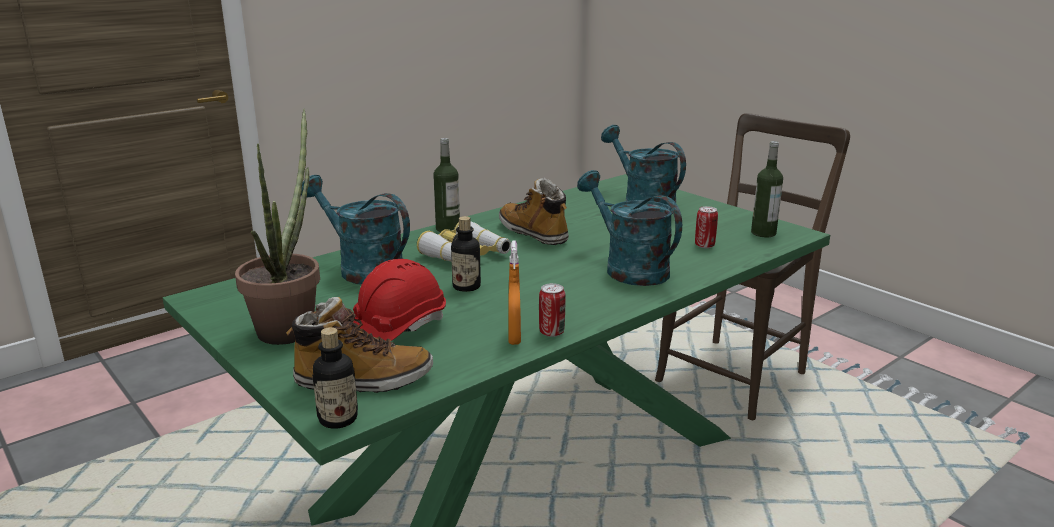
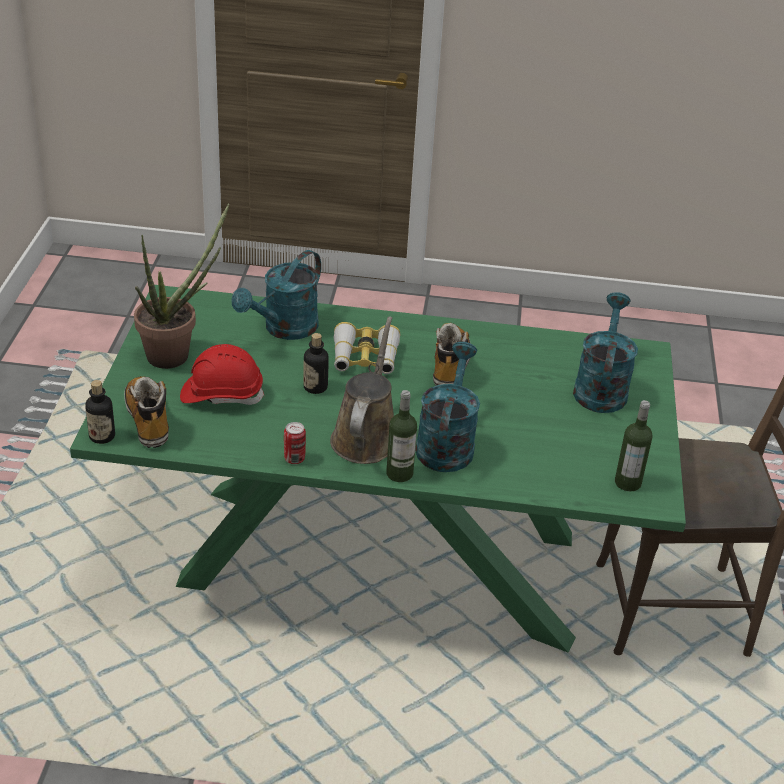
camera: 45 degrees right, 15 degrees up
(363, 269) = (284, 329): turquoise watering can -> turquoise watering can turned 135 degrees counterclockwise
(363, 381) = (148, 420): boot -> boot turned 150 degrees counterclockwise
(448, 229) = (401, 323): bottle -> bottle (399, 473)
(514, 337) = (268, 447): orange spray bottle -> none
(570, 292) = (366, 436): none -> brown watering can
(704, 245) = (549, 461): can -> none

